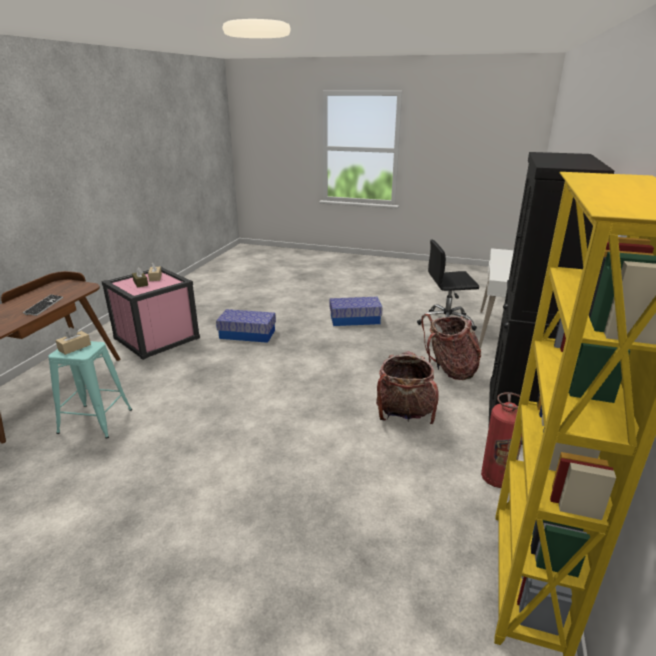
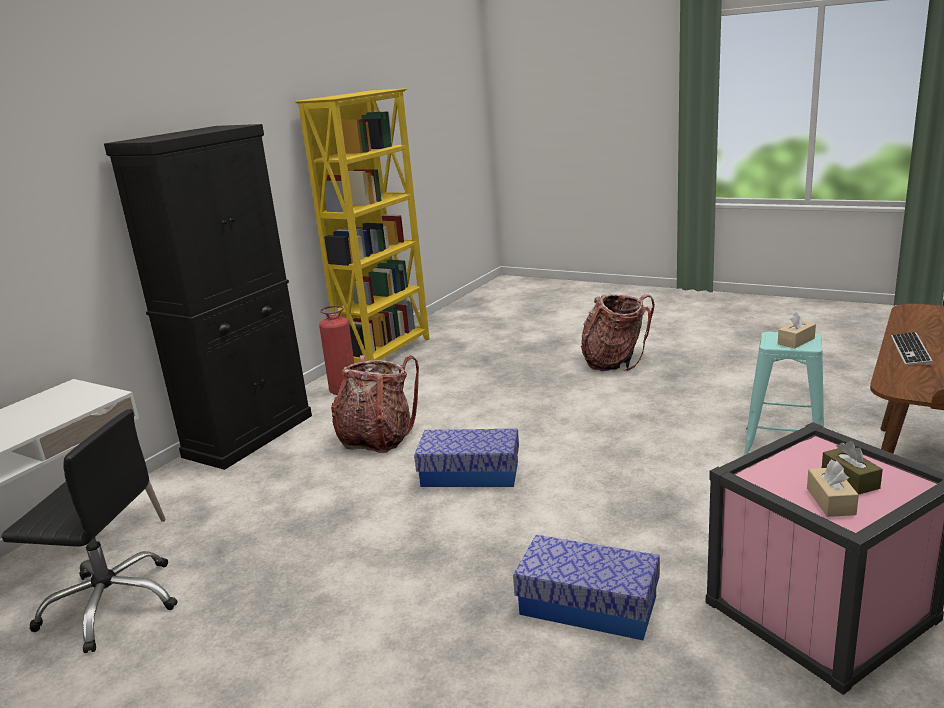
camera: 165 degrees left, 5 degrees down
(355, 319) = (302, 640): storage box -> storage box (470, 474)
(449, 370) = (252, 491): backpack -> backpack (615, 362)

